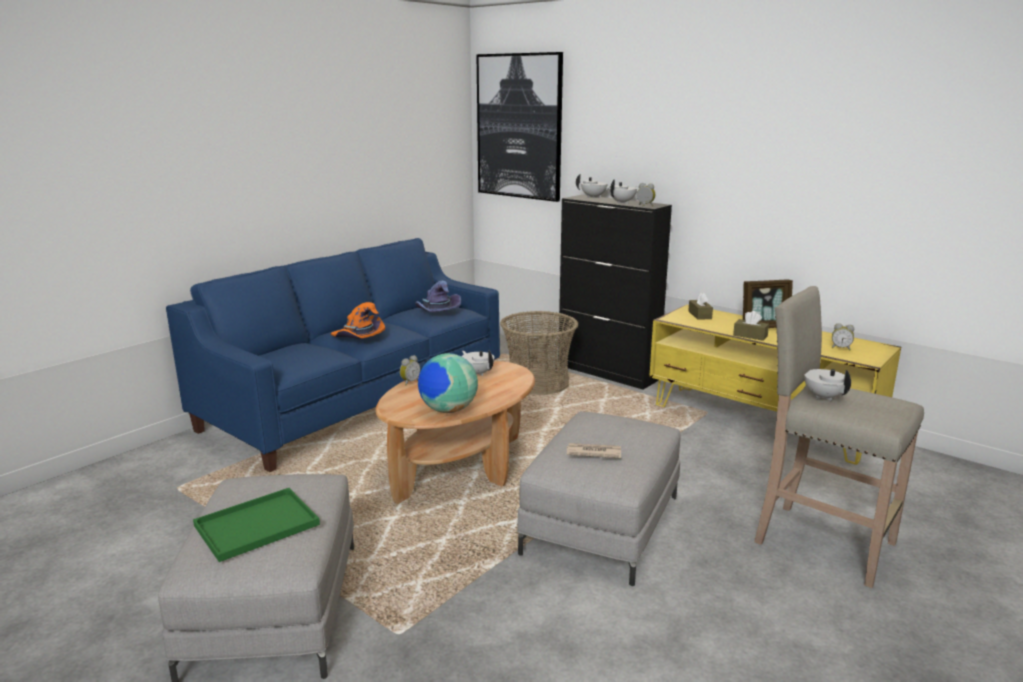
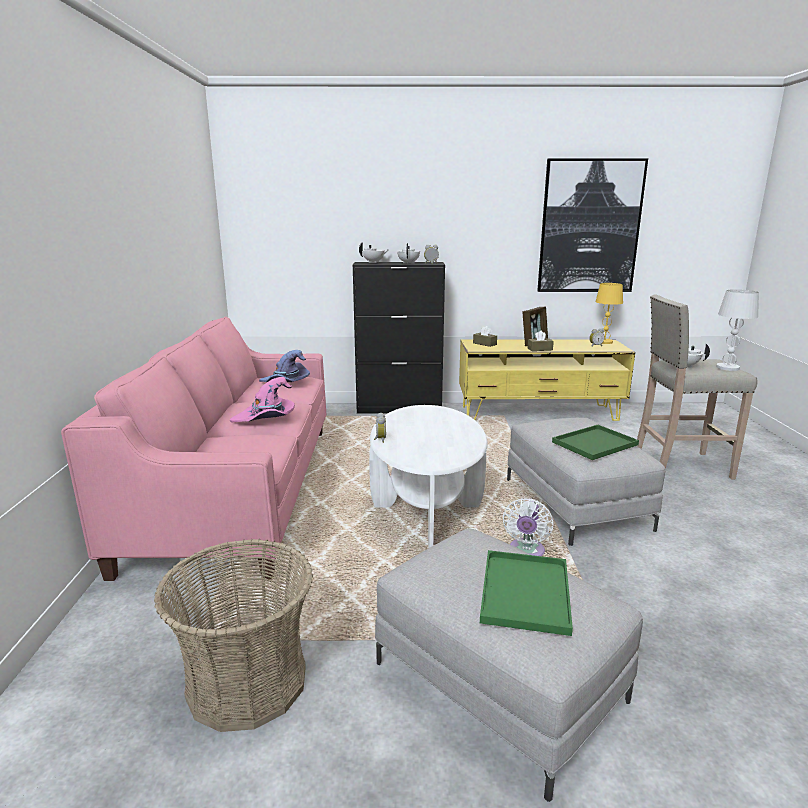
camera: 40 degrees left, 0 degrees up
(357, 401) = (240, 489): blue sofa -> pink sofa
(358, 338) = (266, 418): orange hat -> pink hat
(448, 410) = (458, 449): globe -> none
(461, 469) = (427, 507): brown coffee table -> white coffee table
(469, 540) = (526, 552): none -> white fan
(478, 373) = (414, 418): white teapot -> none
(519, 127) = (278, 204): picture -> picture (589, 227)
(538, 383) = (366, 429): basket -> basket (246, 682)
(593, 452) = (594, 444): newspaper -> green tray
(871, 346) = (604, 342): none -> yellow table lamp
(881, 415) = (727, 368): none -> white table lamp

